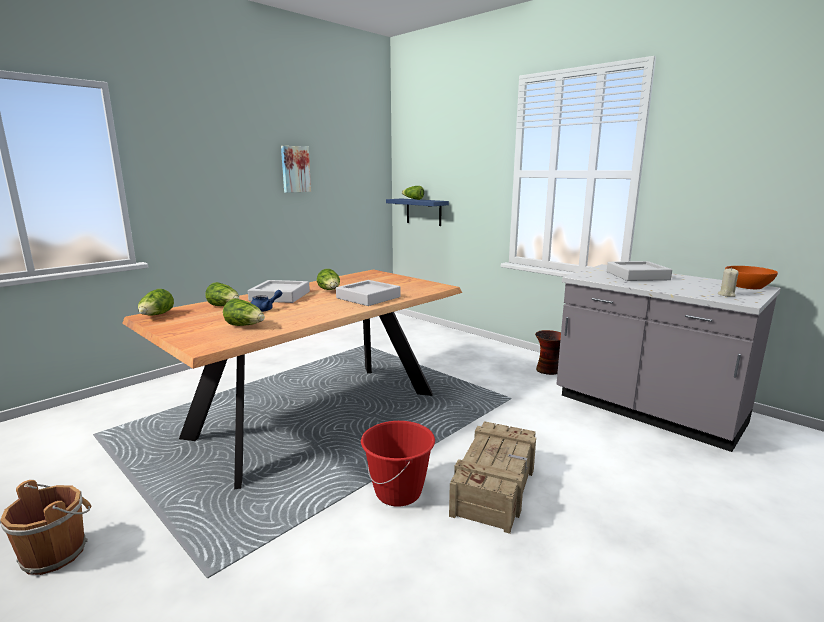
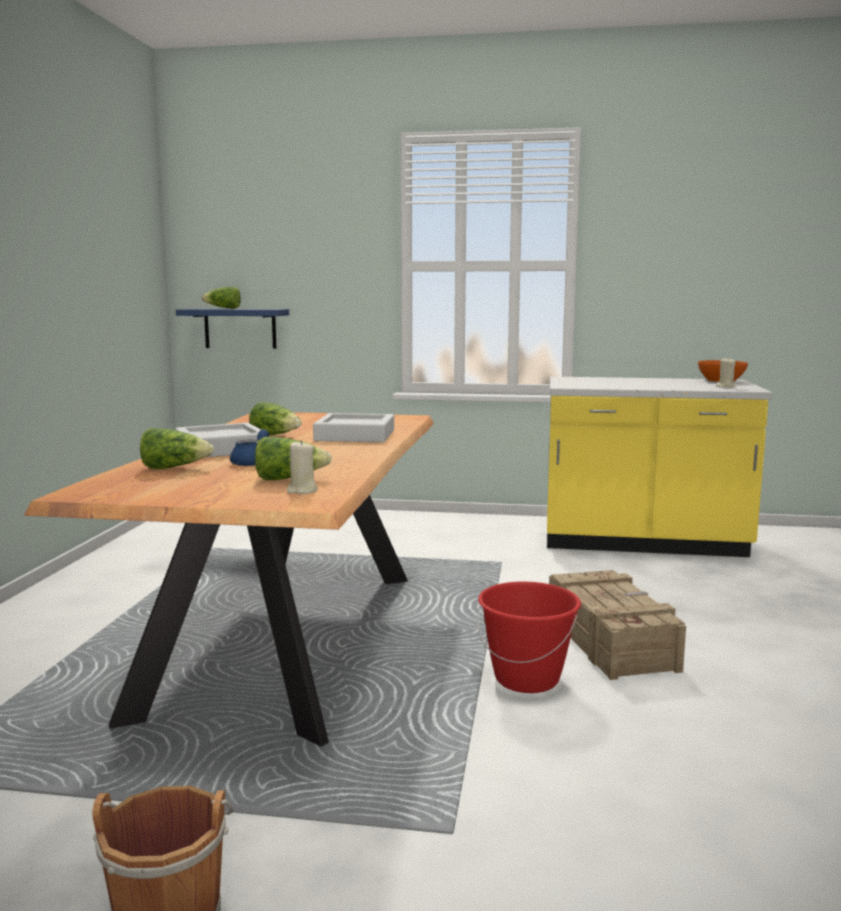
camera: 35 degrees left, 5 degrees down
(156, 315) = (94, 491): lettuce -> none
(225, 337) = (302, 491): none -> beige candle
(295, 169) = (58, 252): picture -> none
(548, 370) = (497, 528): vase -> none
(637, 276) = (614, 381): grey tray -> none
(647, 411) = (643, 543): grey counter -> yellow counter

